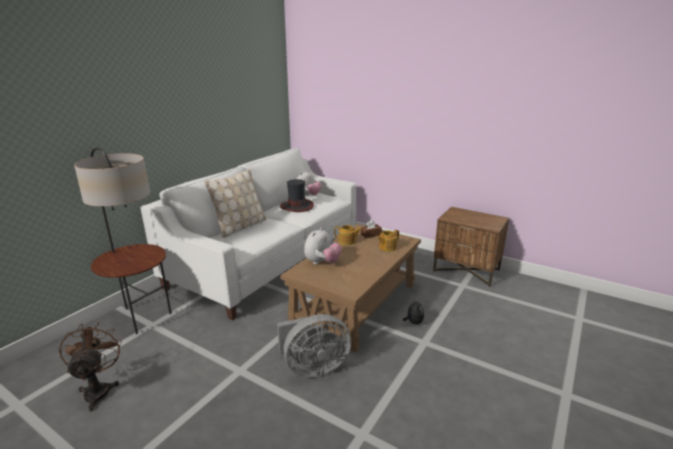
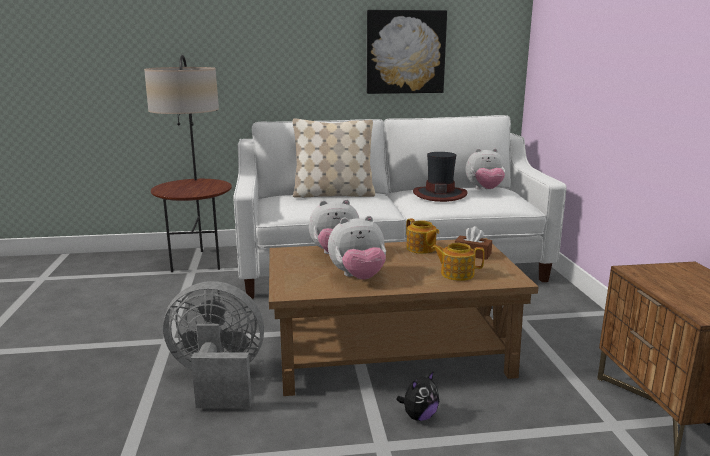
camera: 50 degrees right, 5 degrees down
(98, 389) = (82, 295): brown fan -> none
(233, 116) = (405, 52): none -> picture
(313, 367) = (218, 380): grey fan -> grey fan turned 150 degrees clockwise
(359, 268) = (358, 277): none -> plush toy

